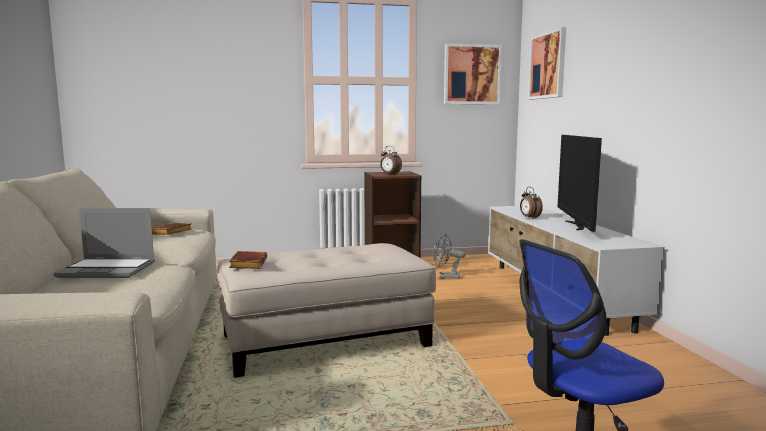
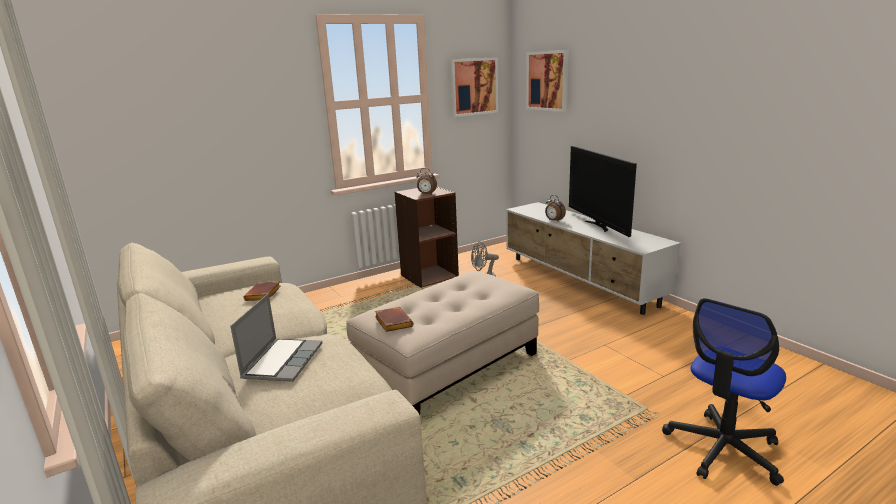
camera: 20 degrees left, 10 degrees up
(109, 270) = (282, 361): laptop -> laptop turned 60 degrees counterclockwise

